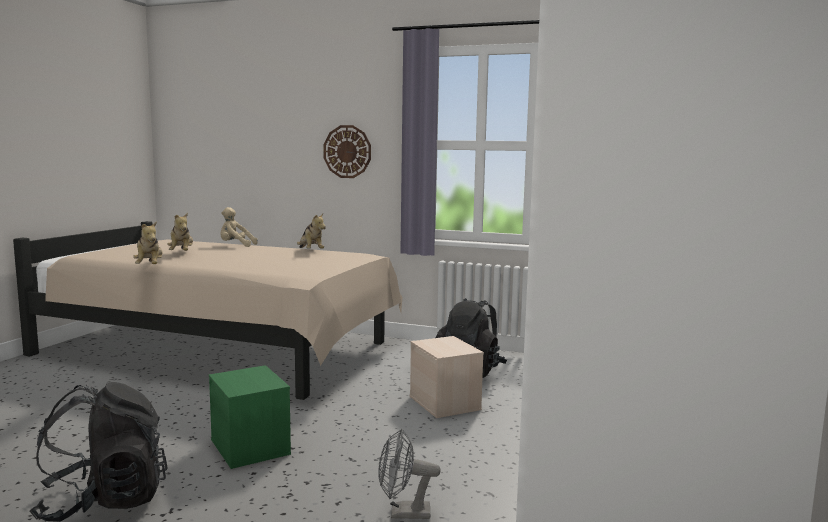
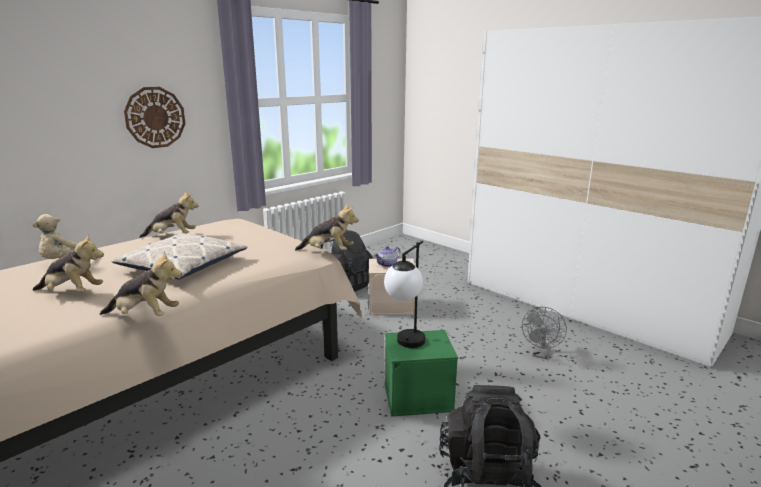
camera: 65 degrees left, 10 degrees up
(241, 375) = (406, 346): none -> table lamp
(244, 260) = (183, 265): none -> pillow
(313, 280) = (328, 251): none -> plush toy
(444, 344) = (387, 264): none -> teapot

